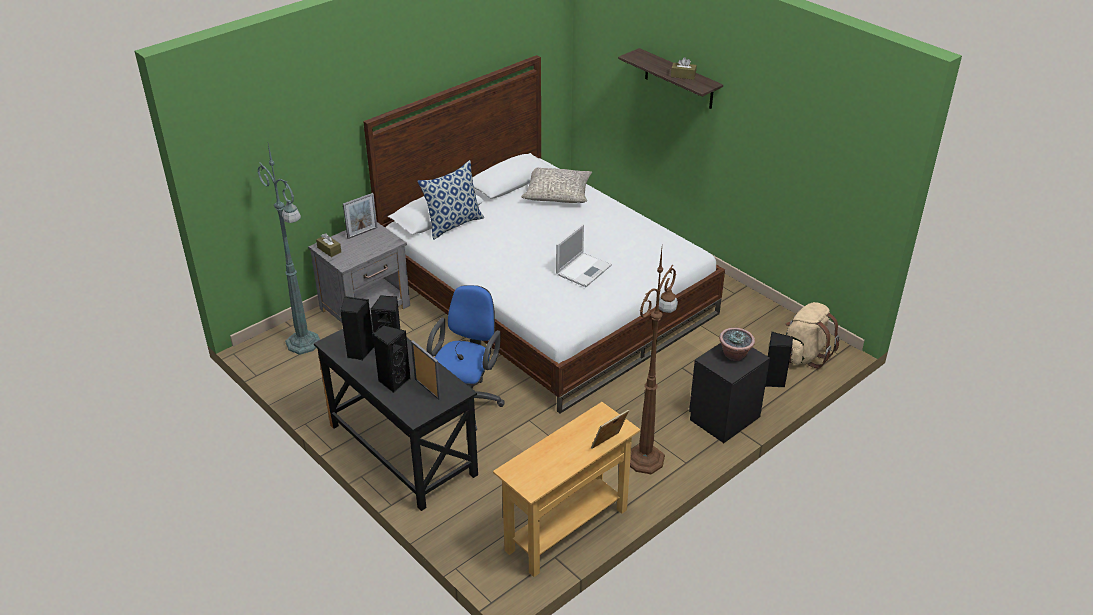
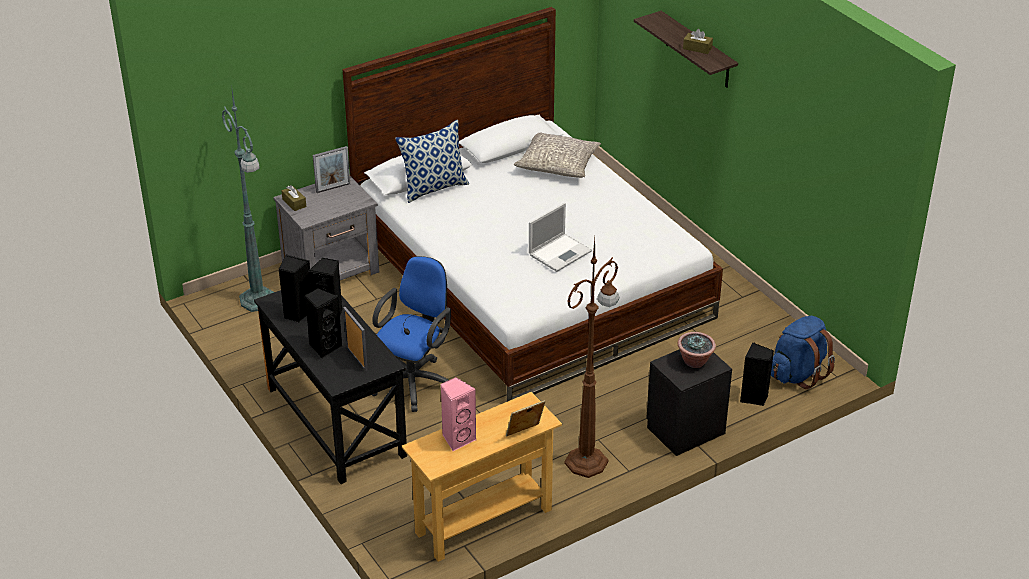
camera: 10 degrees right, 0 degrees up
(545, 457) = (457, 438): none -> pink speaker
(804, 355) = (798, 374): beige backpack -> blue backpack

